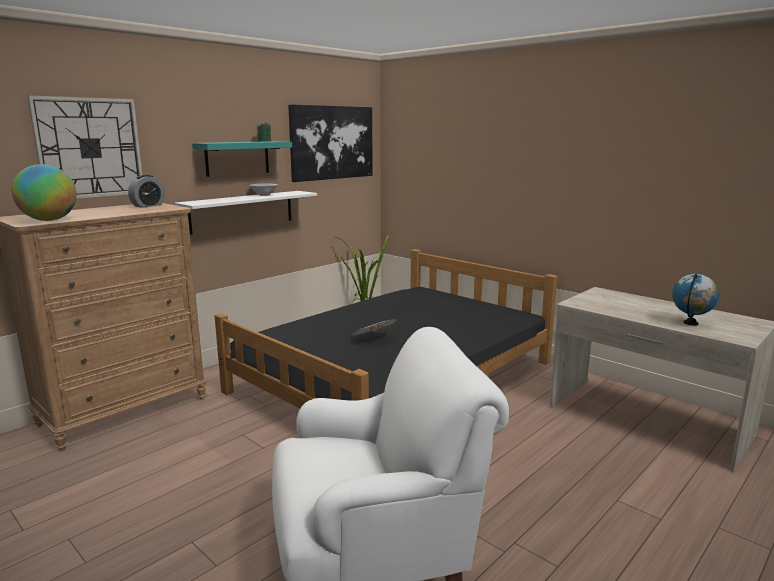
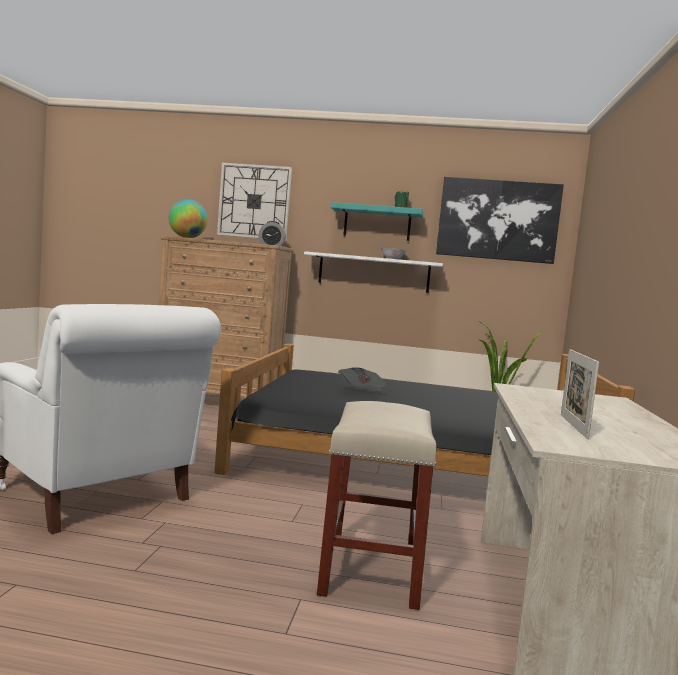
camera: 55 degrees right, 10 degrees down
(579, 459) = (370, 569): none -> beige stool
(691, 323) = (573, 426): globe -> picture frame

